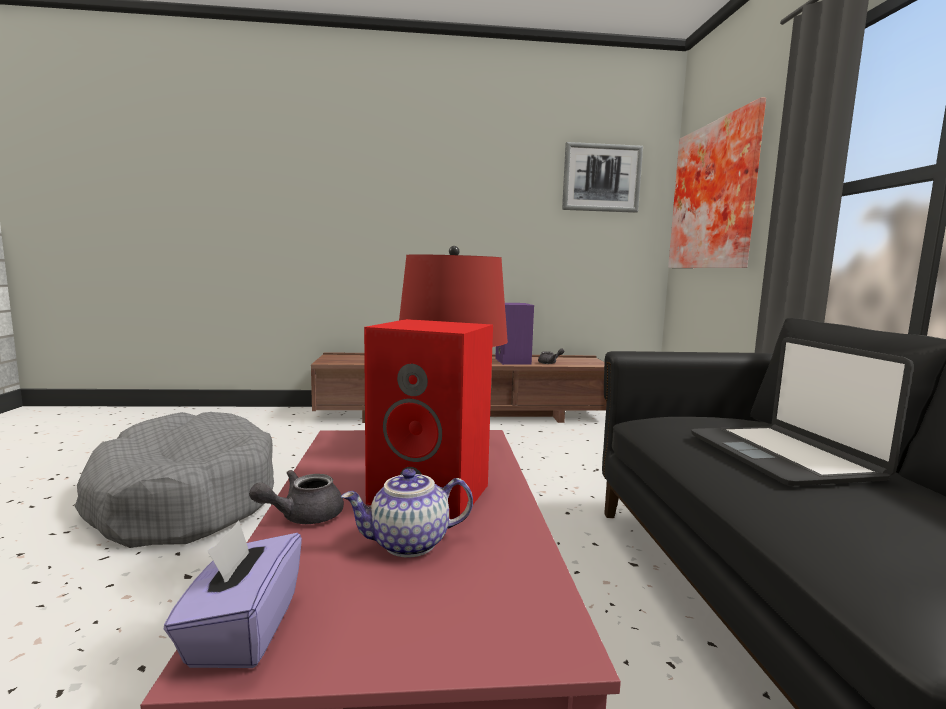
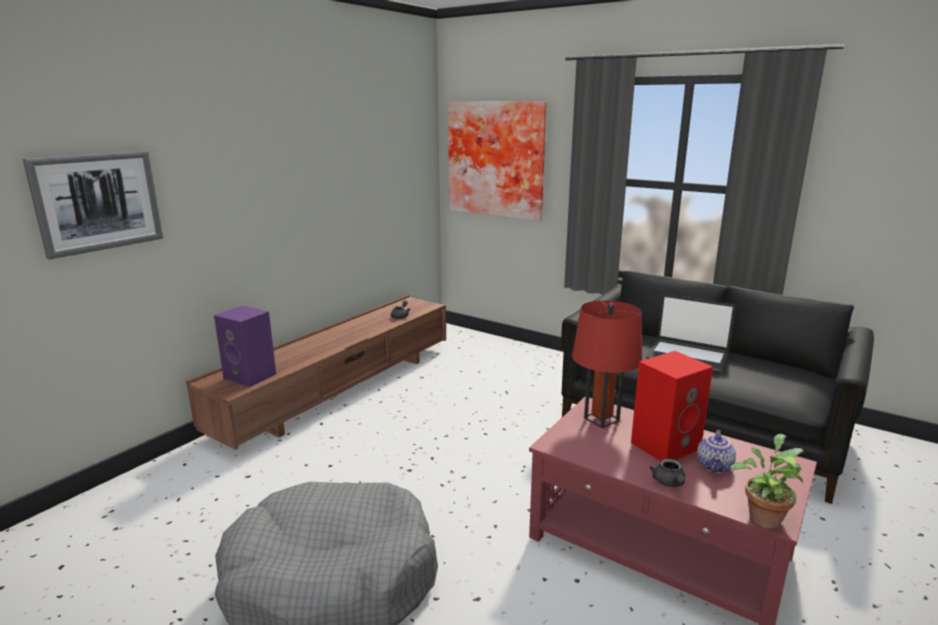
camera: 50 degrees left, 10 degrees up
(242, 630) = (763, 516): purple tissue box -> potted plant
(514, 361) = (374, 324): purple speaker -> purple speaker (251, 376)
(601, 178) = (396, 137): picture -> picture (98, 202)

